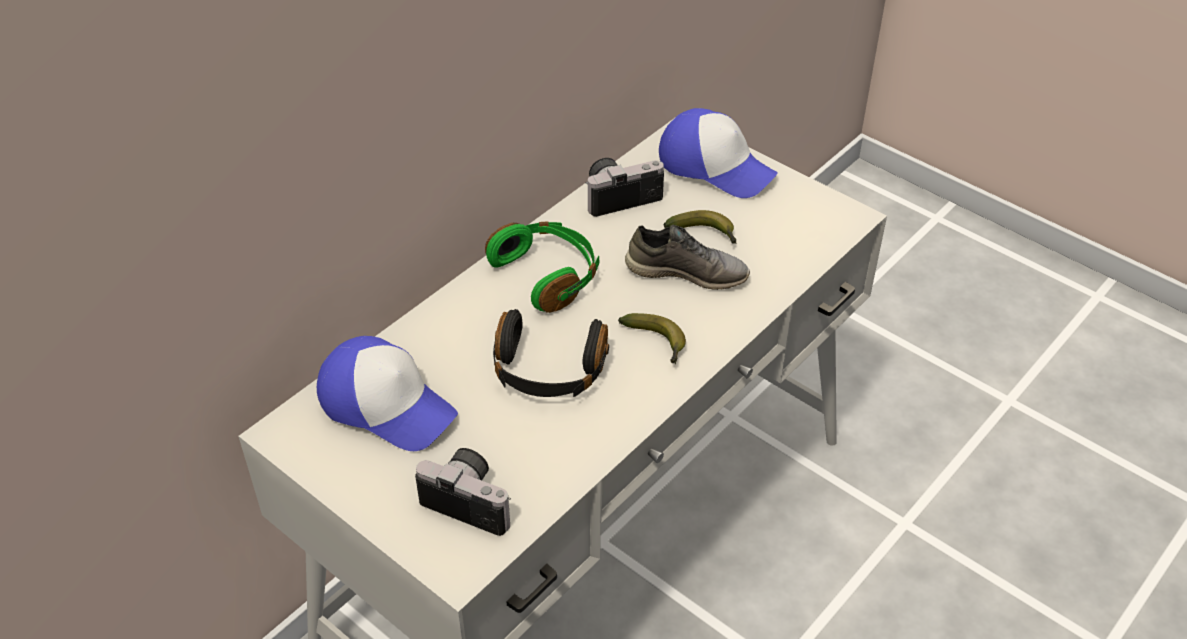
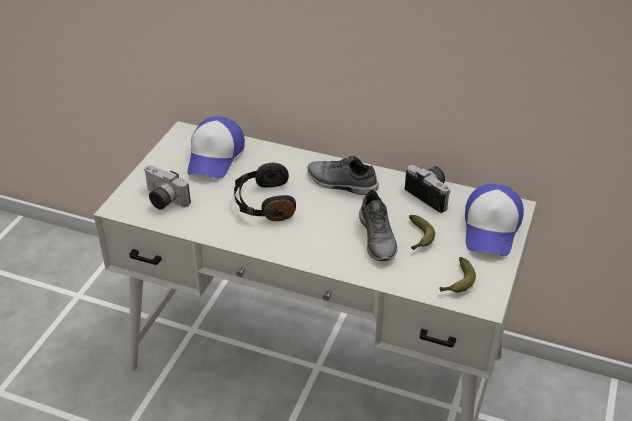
camera: 70 degrees right, 5 degrees down
(472, 500) = (163, 200): camera -> camera turned 120 degrees clockwise
(547, 275) = (341, 184): green headphones -> grey shoe
(657, 343) = (308, 239): banana -> banana (457, 282)

